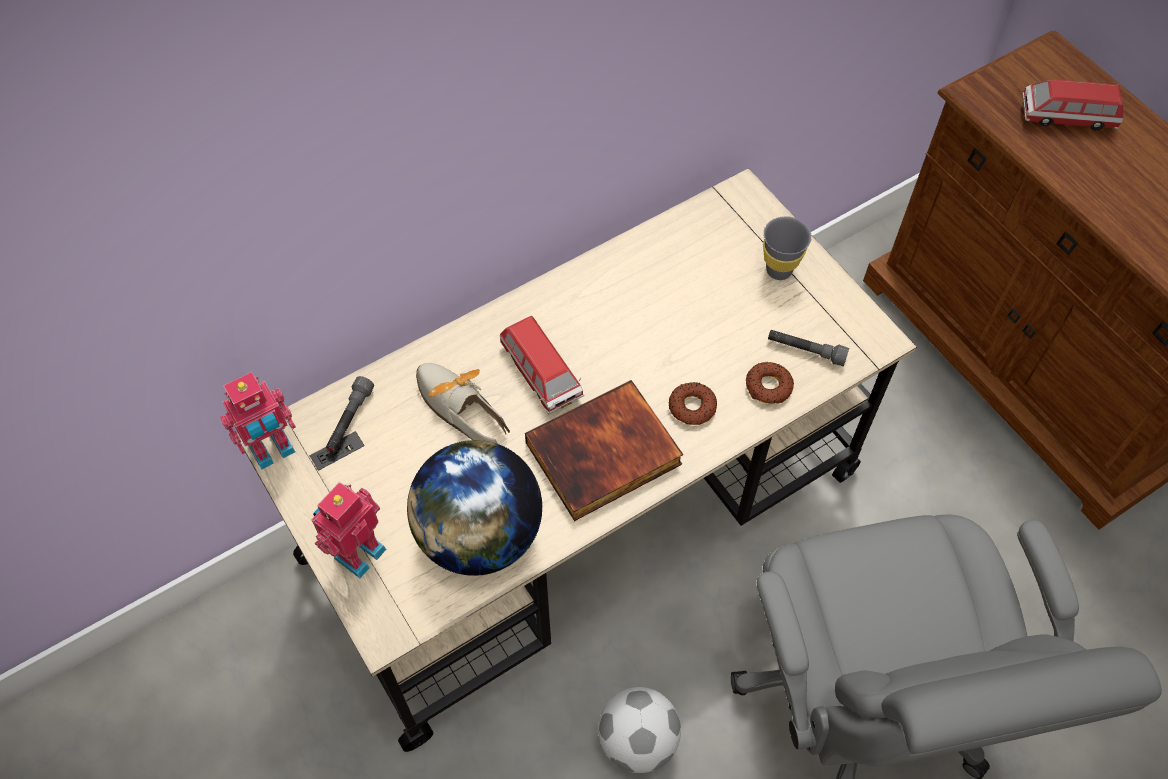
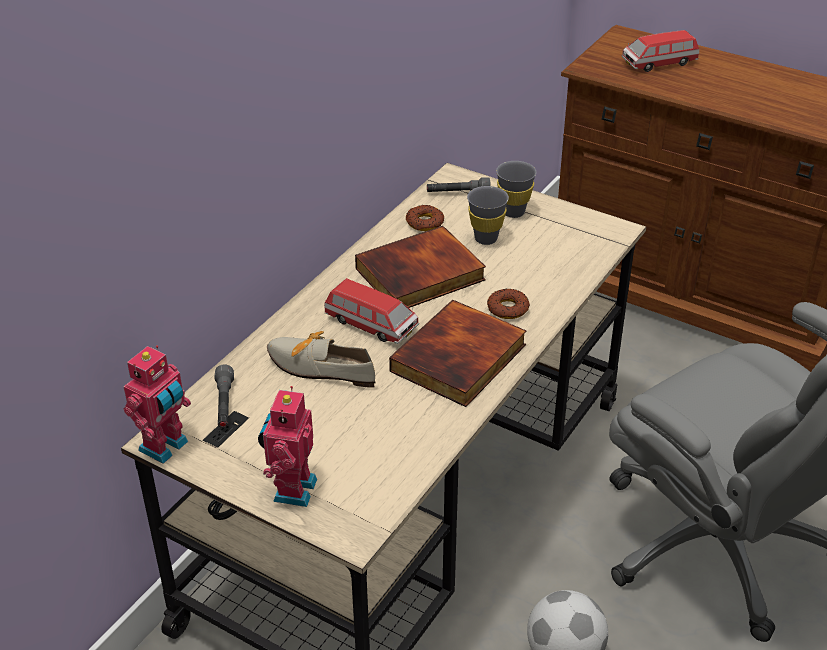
camera: 25 degrees left, 20 degrees down
(480, 535) = (393, 442): globe -> none
(627, 325) = (420, 276): none -> book
(726, 298) = (486, 239): none -> grey cup
(768, 386) = (557, 279): donut -> donut (425, 222)
(805, 351) = (568, 251): grey flashlight -> grey flashlight (458, 193)

